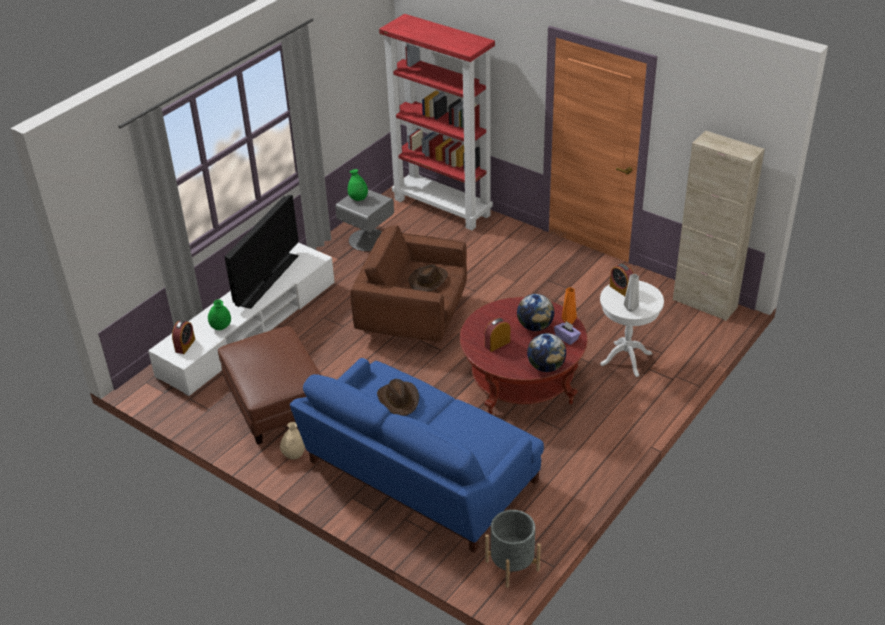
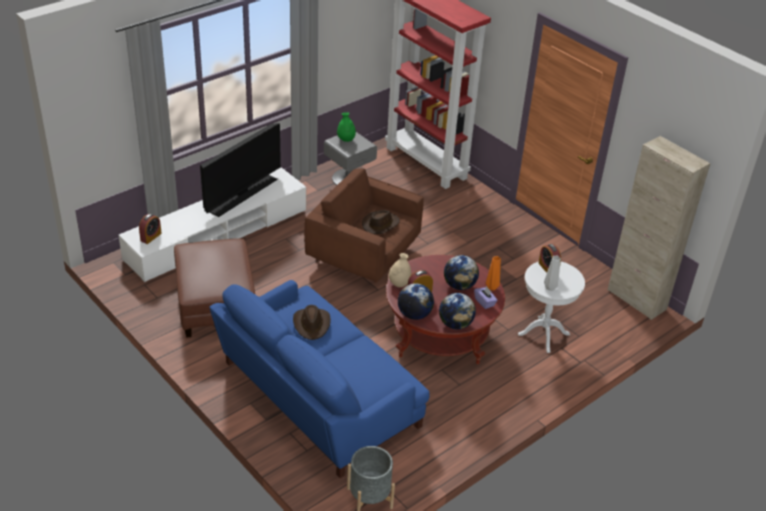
camera: 10 degrees right, 0 degrees up
(221, 327) = (187, 227): green vase -> none
(294, 454) = (214, 353): beige vase -> beige vase (399, 283)
(500, 366) = (414, 314): none -> globe

